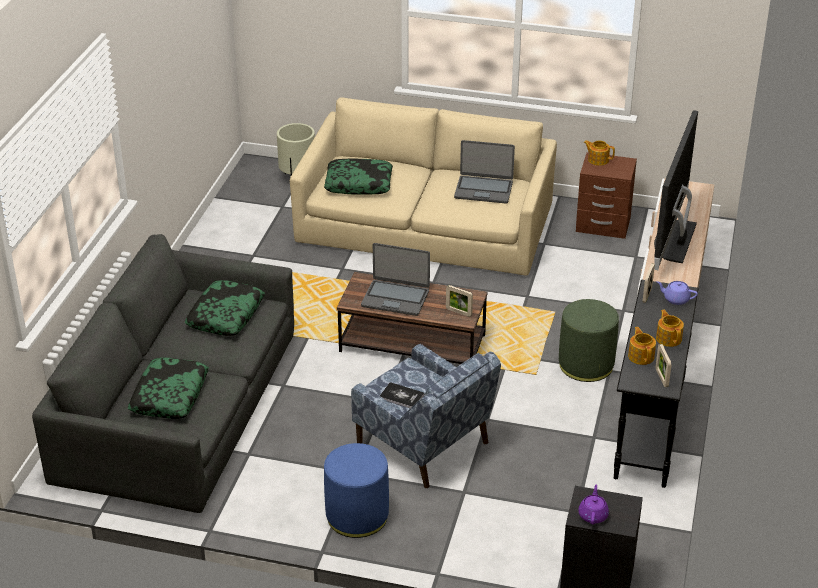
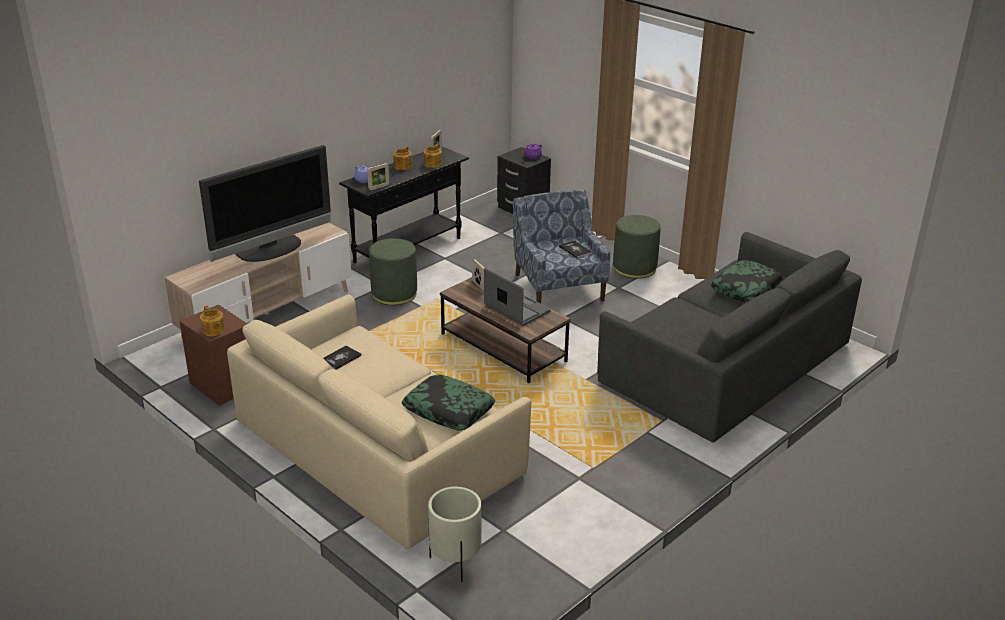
camera: 150 degrees left, 5 degrees down
(225, 315) = (671, 329): pillow -> none
(357, 516) = (634, 268): blue ottoman -> green ottoman
(483, 190) = (340, 358): laptop -> book

